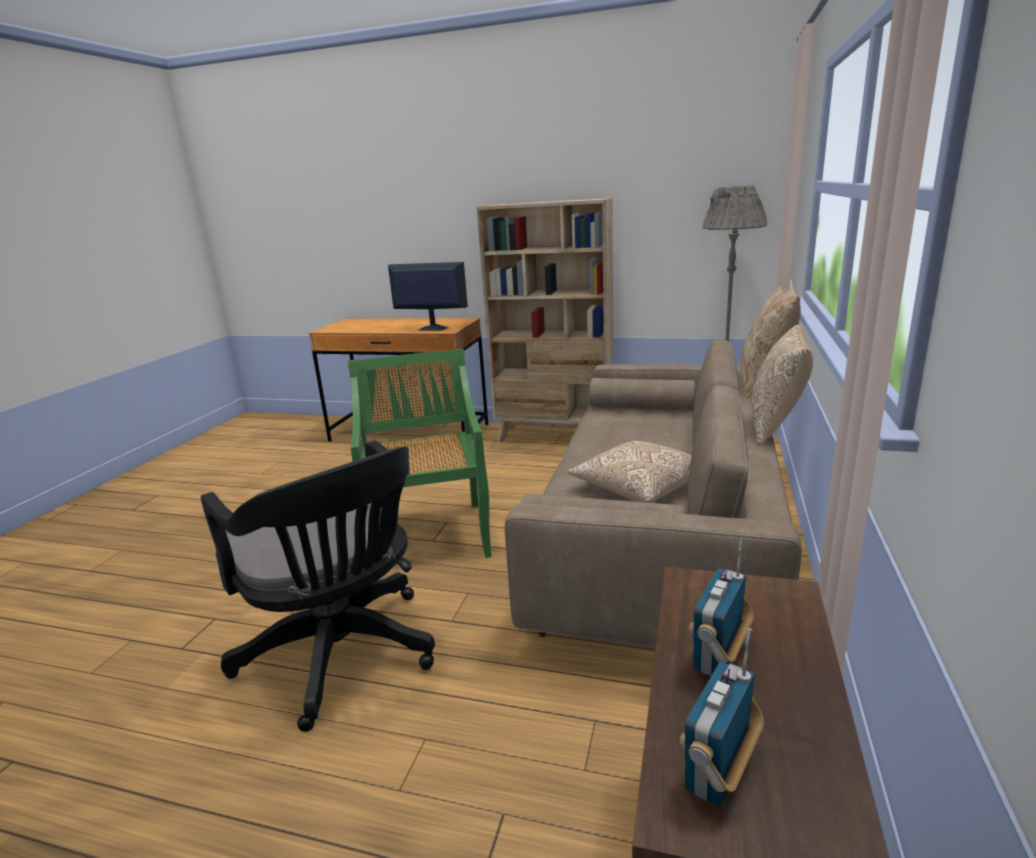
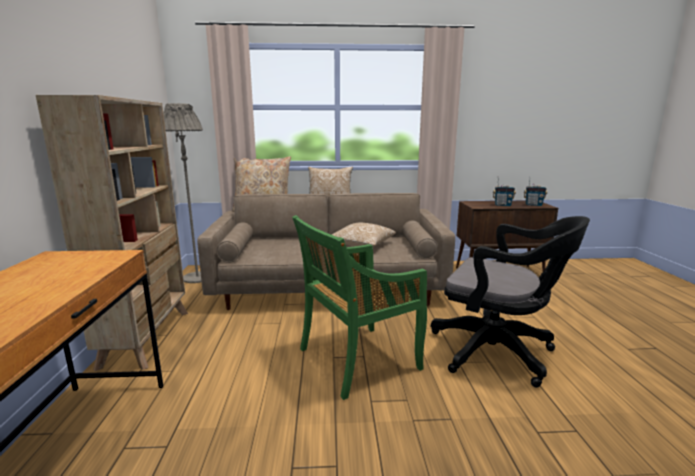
camera: 110 degrees left, 5 degrees down
(343, 656) = (498, 353): black office chair -> black office chair turned 90 degrees clockwise
(432, 328) = (93, 263): monitor -> none

